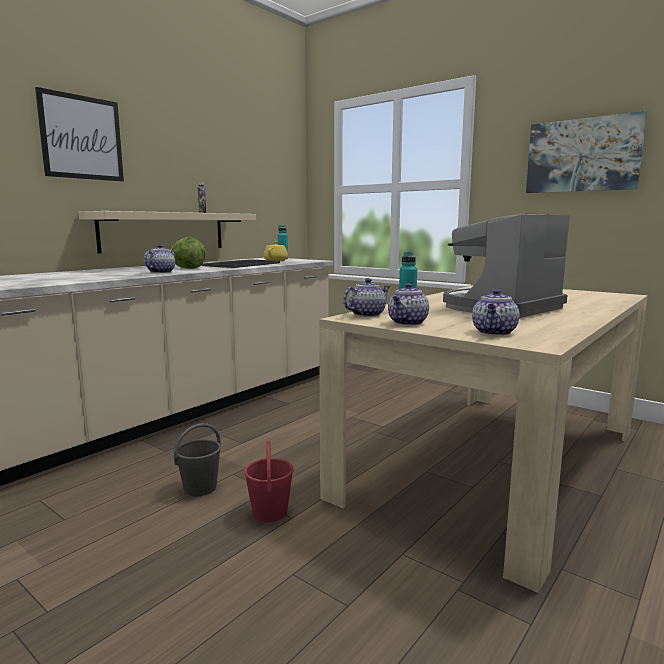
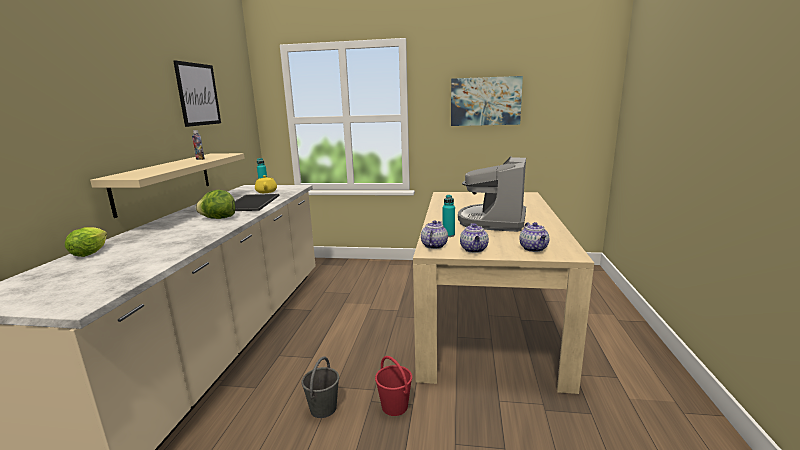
camera: 30 degrees left, 5 degrees up
(54, 273) = (92, 252): none -> lettuce
(82, 137) = (80, 100): picture -> picture (198, 94)
(161, 272) = (209, 229): teapot -> none

